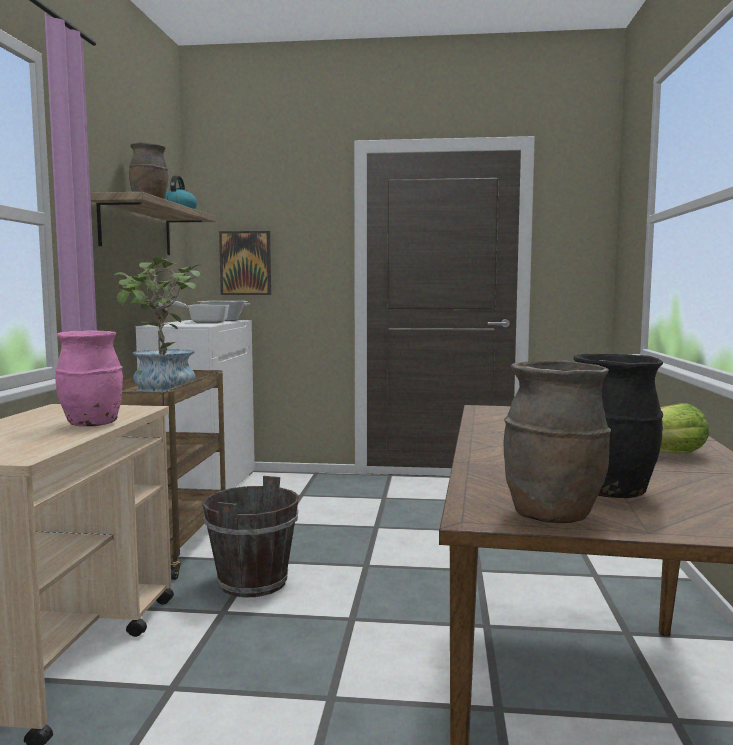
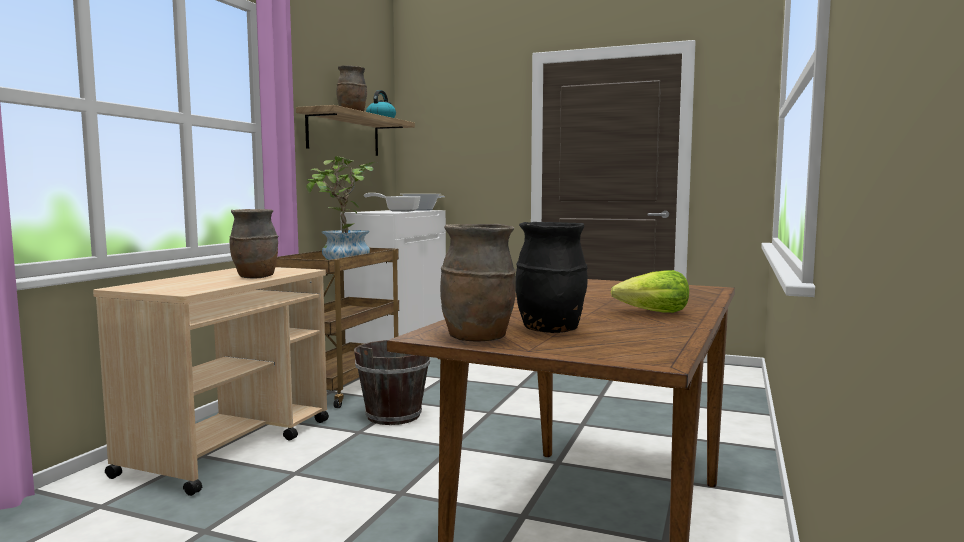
camera: 15 degrees right, 0 degrees up
(92, 425) = (256, 277): pink vase -> brown vase
(245, 263) = (442, 162): picture -> none

